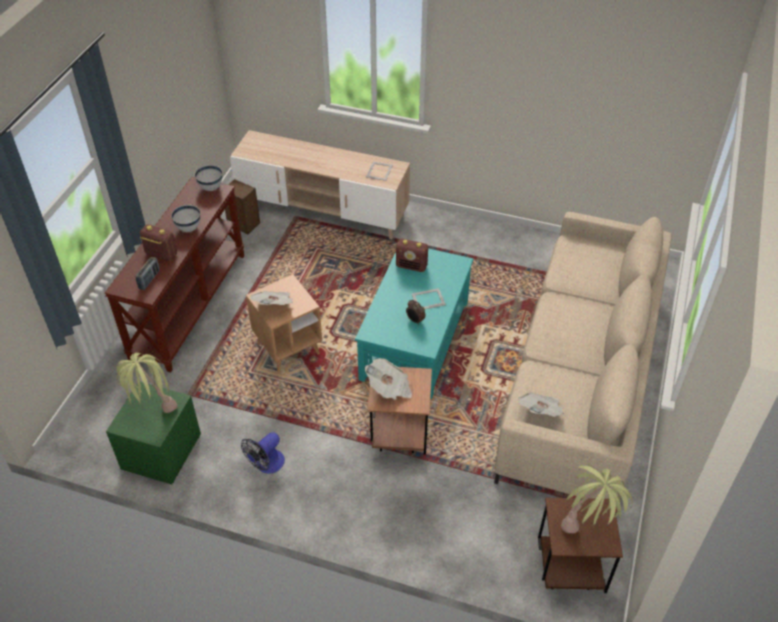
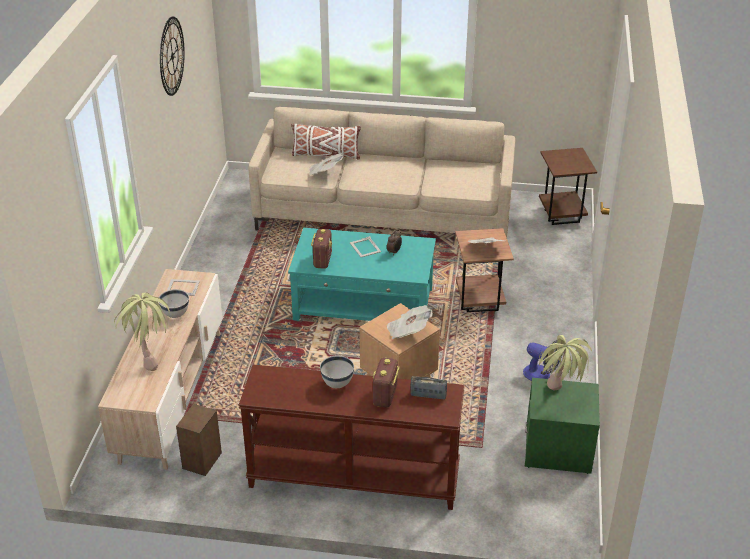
camera: 100 degrees left, 10 degrees down
(211, 188) = (259, 382): white bowl -> white bowl (175, 315)
(540, 411) = (475, 182): newspaper -> newspaper (325, 172)
(568, 54) = (172, 56): none -> wall clock
(588, 526) = (568, 159): potted plant -> potted plant (149, 357)
(611, 284) = (325, 155): none -> white pillow

